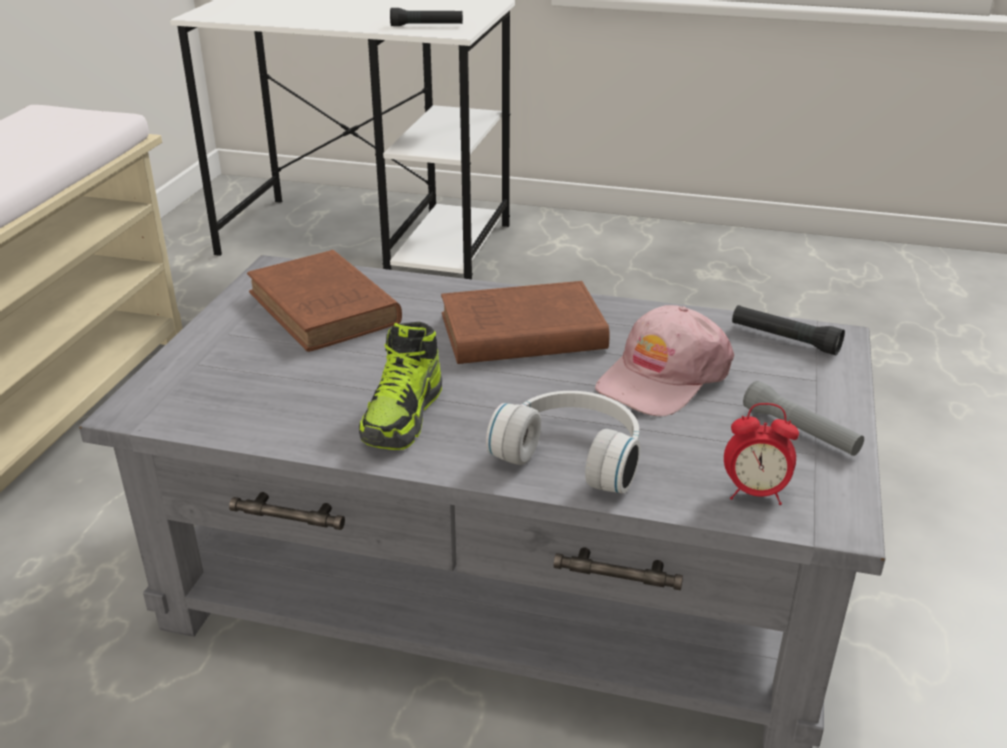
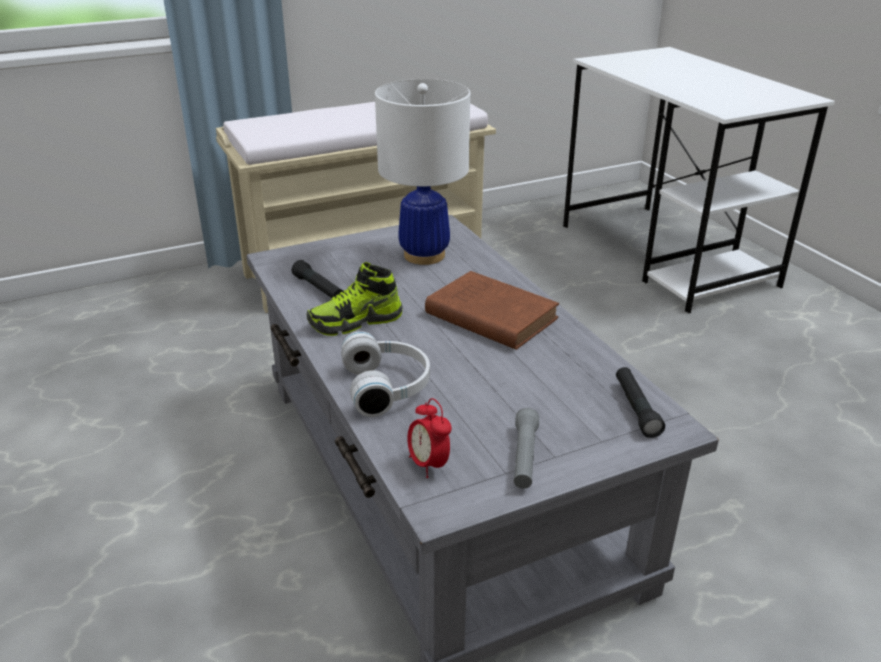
camera: 50 degrees right, 0 degrees up
(325, 310) = (424, 255): brown book -> white table lamp
(427, 26) = (717, 102): black flashlight -> black flashlight (319, 289)
(662, 378) = (512, 382): pink cap -> none

